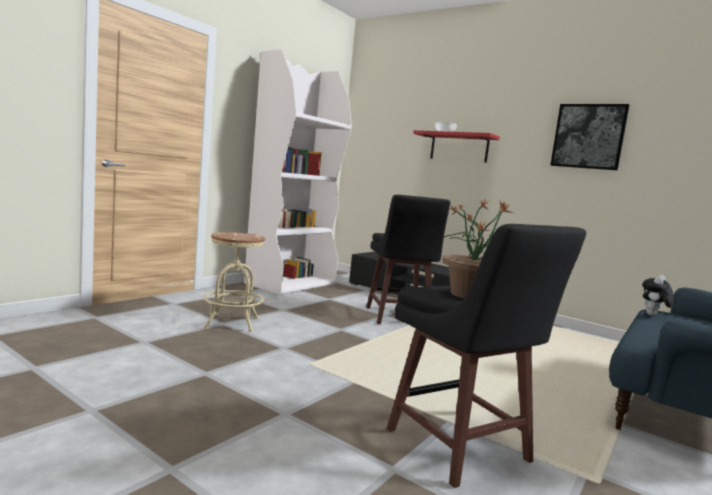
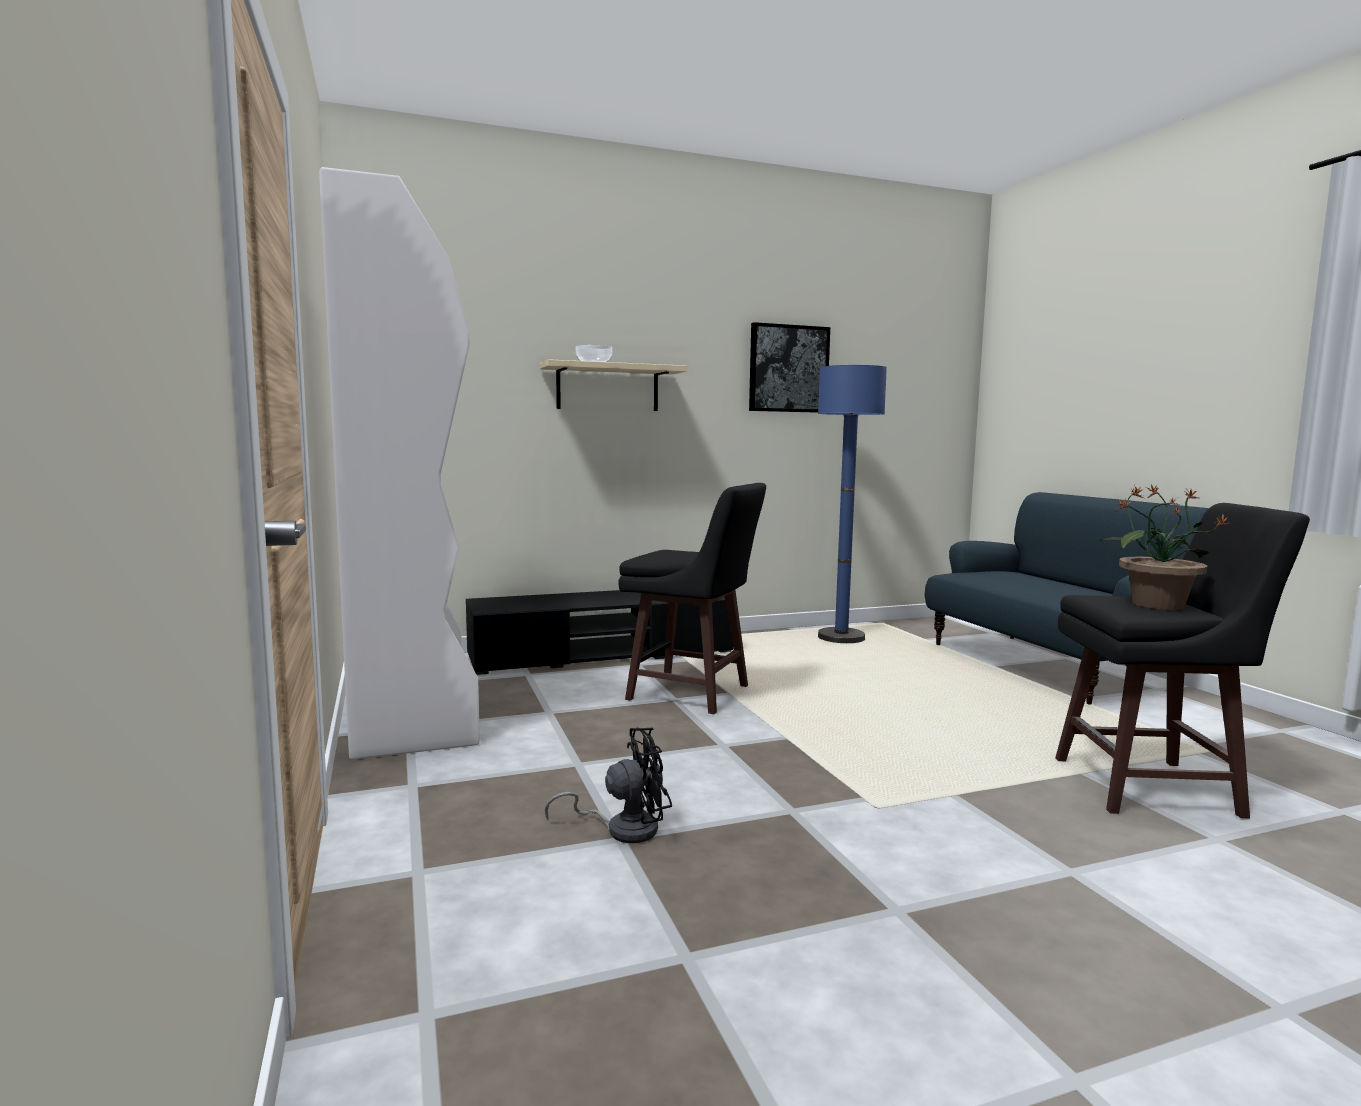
camera: 55 degrees left, 0 degrees up
(232, 323) = (623, 828): beige stool -> black fan
(459, 147) = (607, 388): red shelf -> beige shelf
(578, 341) = (841, 638): none -> blue floor lamp
(653, 315) = (973, 579): plush toy -> none

